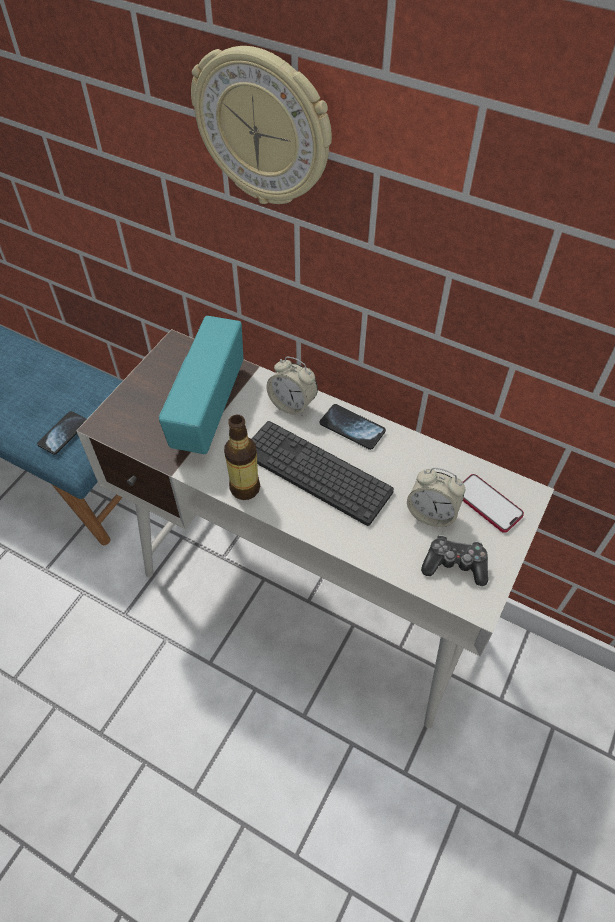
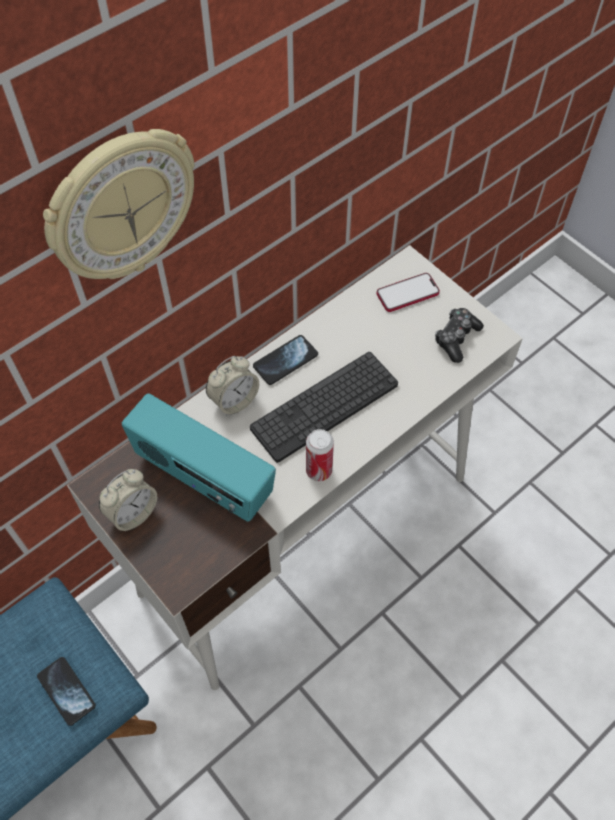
camera: 70 degrees left, 5 degrees up
(245, 488) = (319, 470): bottle -> can
(431, 513) = (402, 335): alarm clock -> alarm clock (132, 512)

